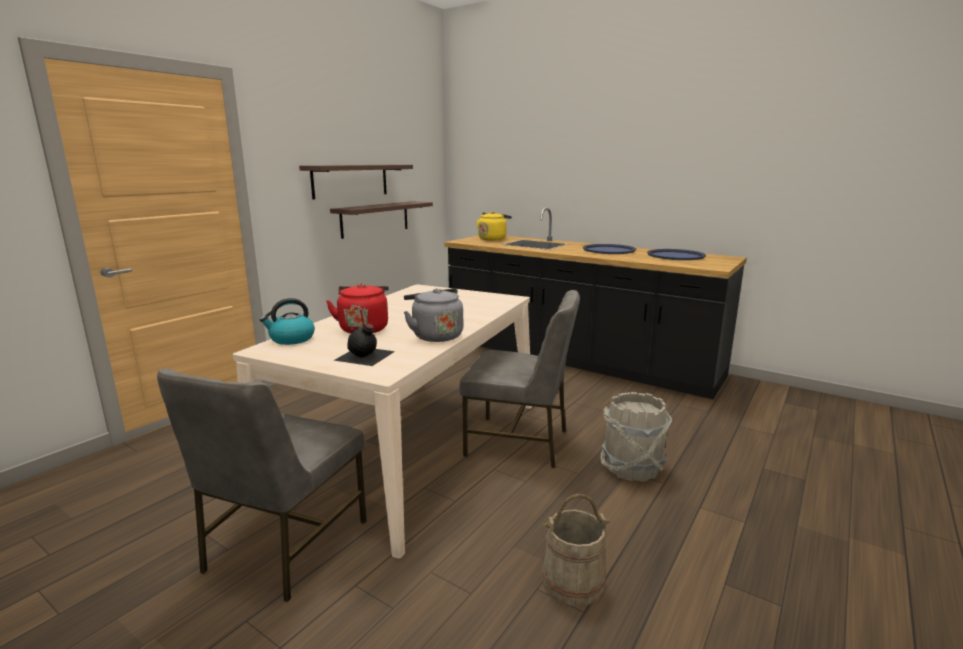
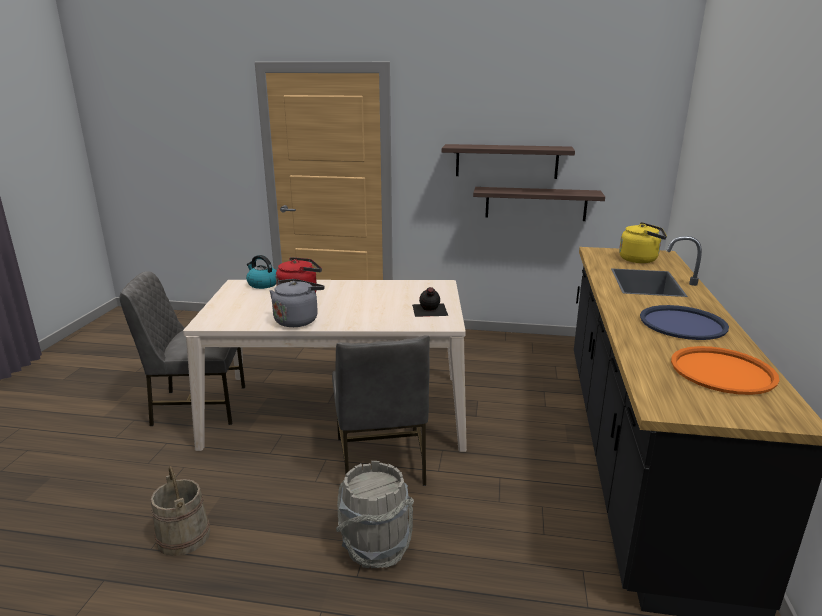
camera: 65 degrees right, 5 degrees up
(365, 356) = (238, 310): black bottle -> black bottle (429, 310)
(675, 255) = (722, 371): blue tray -> orange tray

